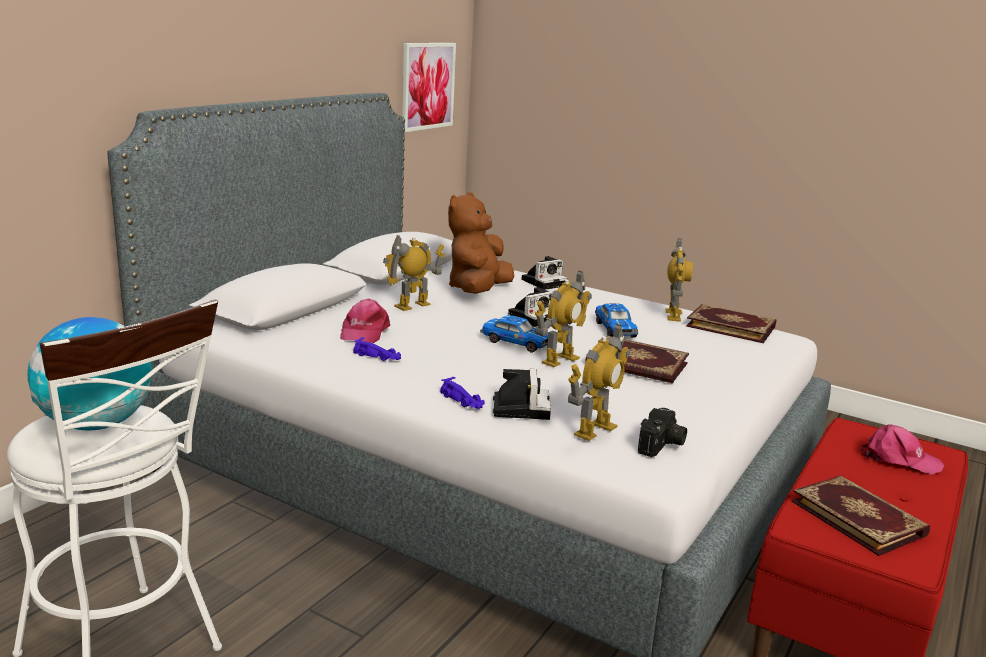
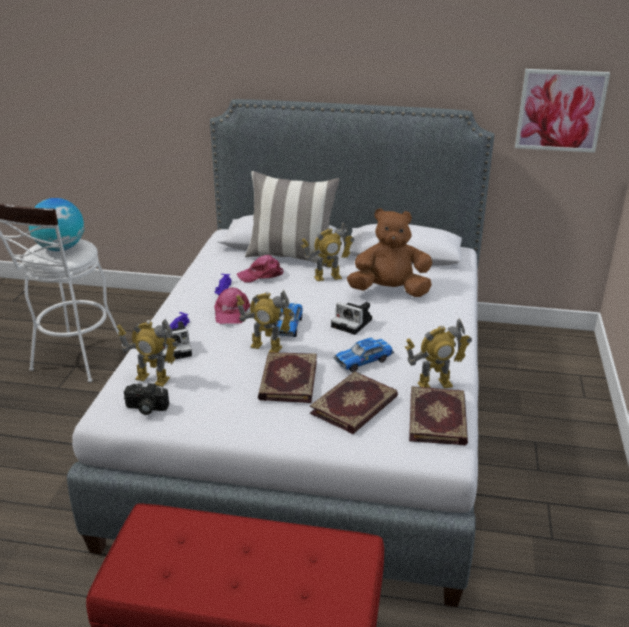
camera: 70 degrees right, 10 degrees up
(333, 309) = (291, 256): none -> pillow
(413, 306) = (327, 277): toy robot -> toy robot turned 135 degrees clockwise
(545, 282) = (449, 312): camera -> none
(859, 517) = (179, 551): book -> book (355, 406)
(899, 459) = (309, 581): pink cap -> pink cap (231, 312)

